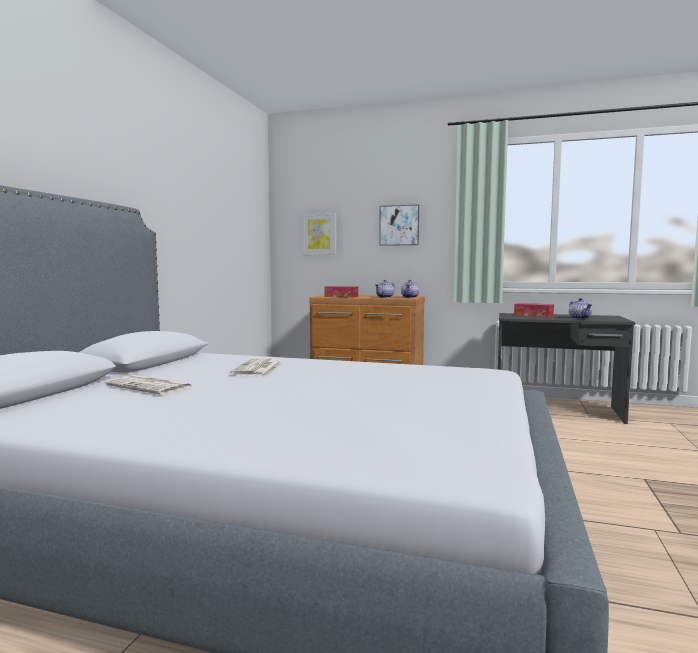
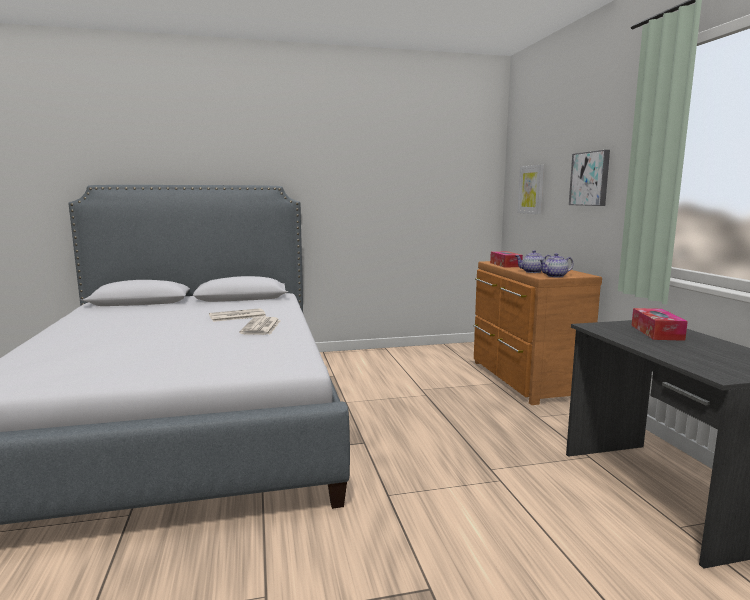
camera: 60 degrees right, 5 degrees up
(151, 386) = (166, 311): newspaper -> newspaper (261, 327)
(580, 318) = (680, 354): teapot -> none

